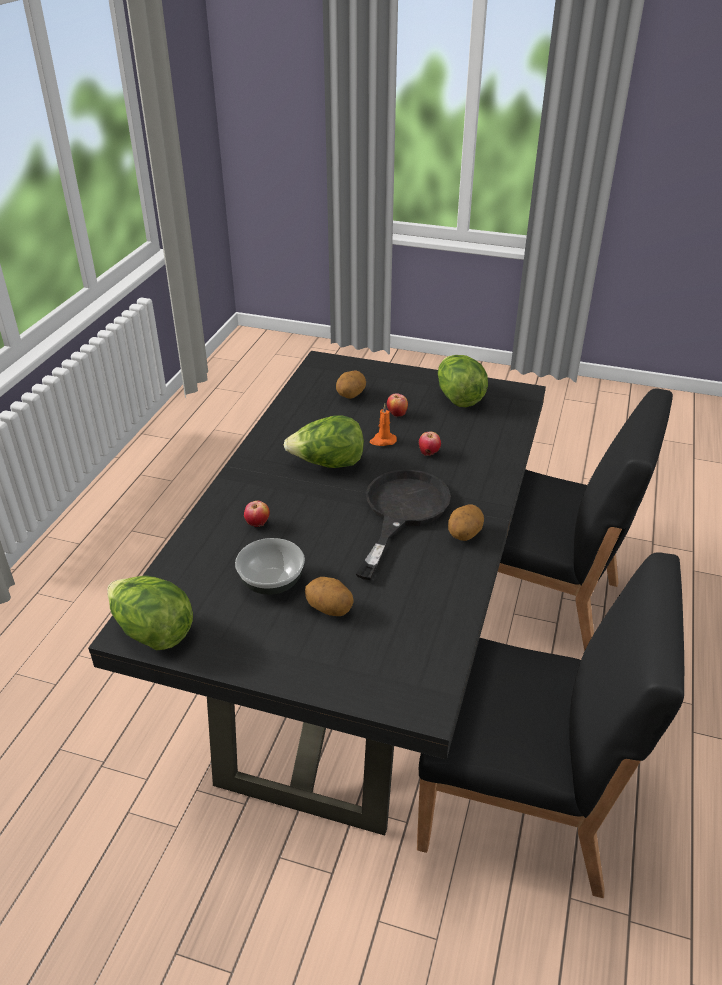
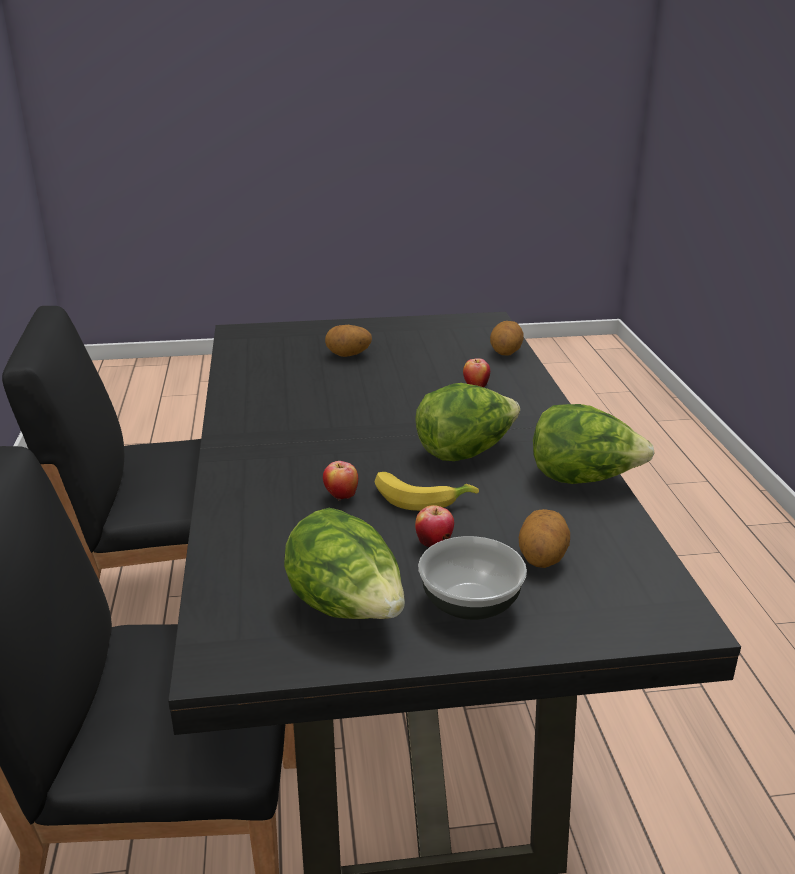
camera: 155 degrees right, 10 degrees down
(152, 632) = (471, 322): lettuce -> lettuce (583, 479)
(271, 582) = (415, 358): bowl -> bowl (471, 603)
(382, 441) = (421, 497): orange candle -> banana
(401, 512) = (333, 427): black frying pan -> none
(464, 534) = (250, 423): potato -> potato (506, 352)

